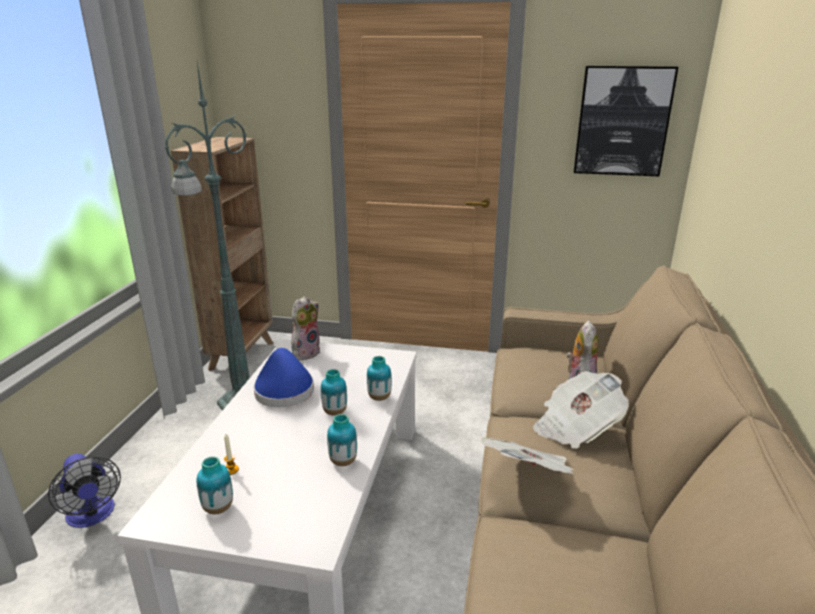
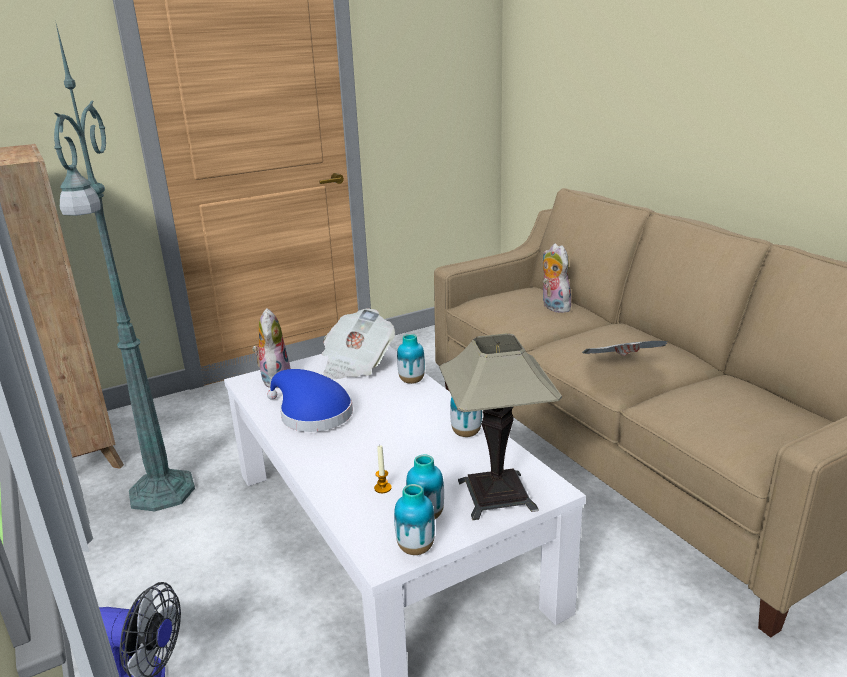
camera: 40 degrees left, 0 degrees up
(279, 524) = (496, 495): none -> table lamp
(335, 412) = (393, 407): vase -> vase (415, 548)
(576, 427) = (598, 331): newspaper -> newspaper (356, 364)
(622, 121) = (446, 73): picture -> none

